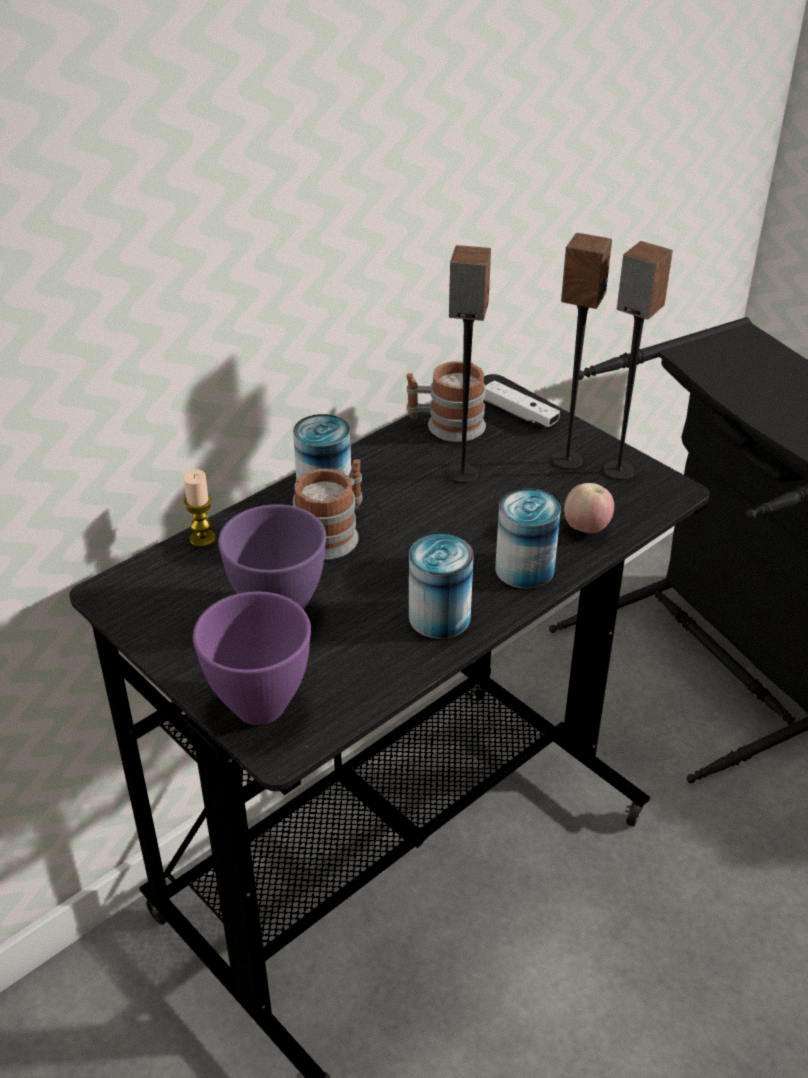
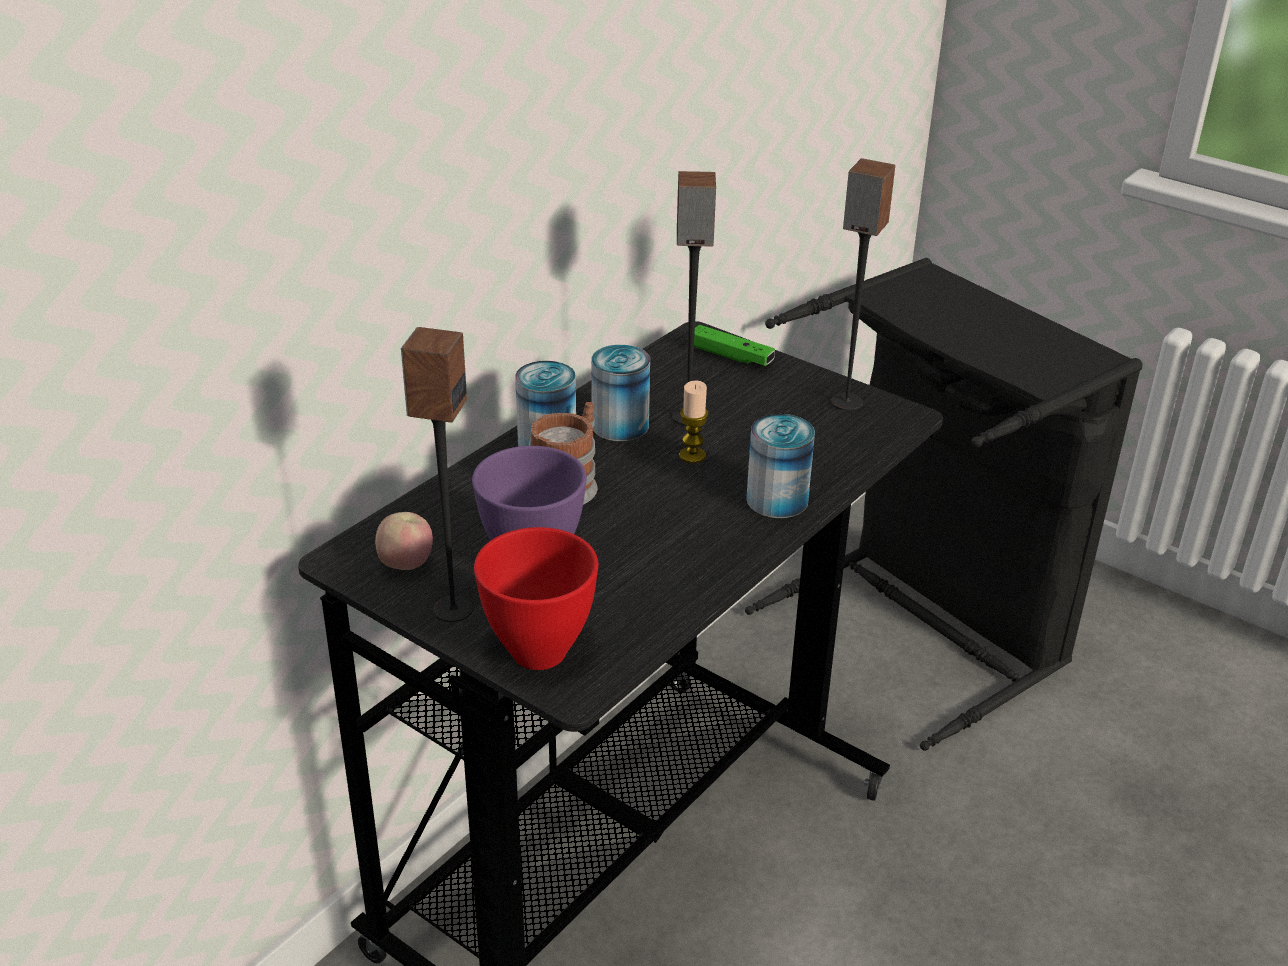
camera: 10 degrees left, 5 degrees down
(202, 539) = (429, 500): candle -> candle (692, 456)
(263, 706) = (542, 652): purple bowl -> red bowl
(439, 617) = (702, 552): can -> can (620, 425)
(446, 426) = (657, 373): mug -> none
(519, 413) = (730, 356): white game controller -> green game controller
(566, 460) = (791, 396): speaker -> speaker (452, 609)
(586, 529) = (829, 458): apple -> apple (406, 565)

